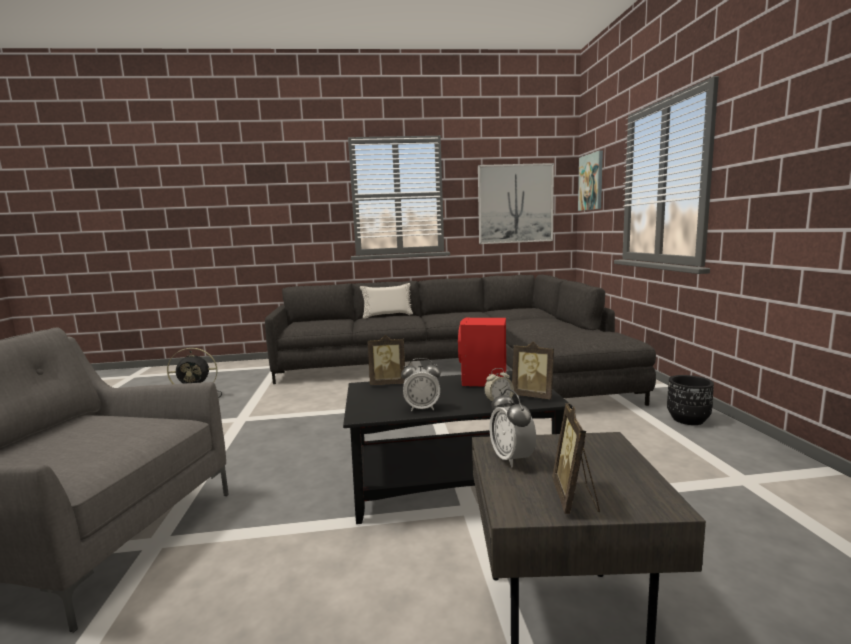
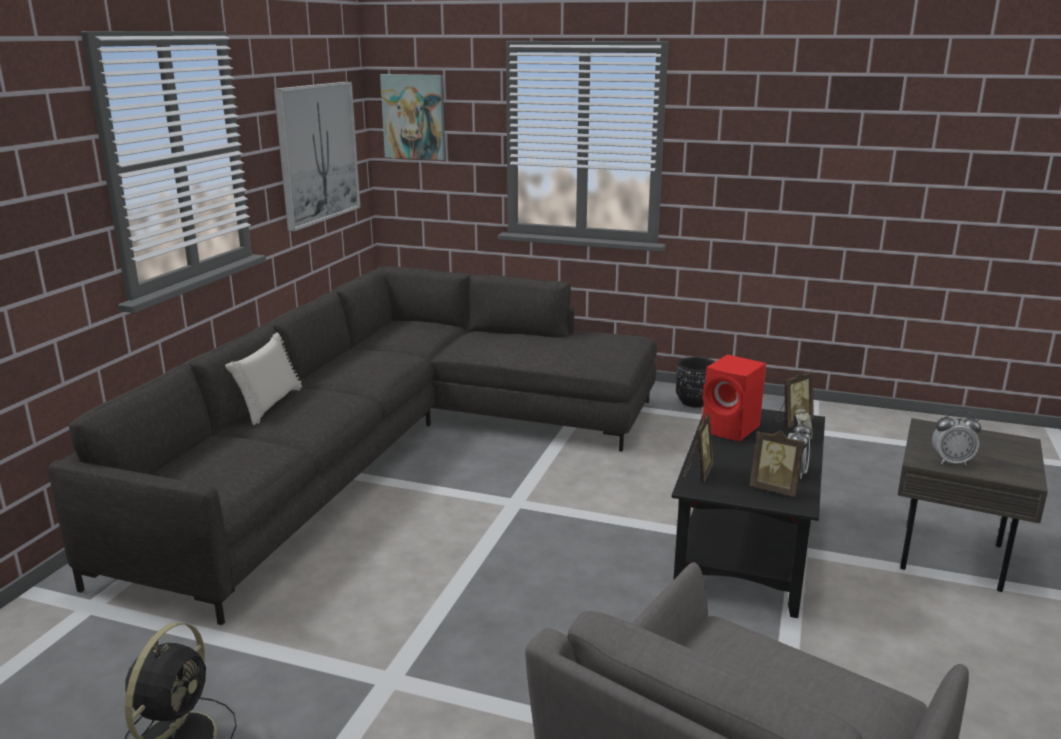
camera: 65 degrees left, 10 degrees up
(575, 498) = (1013, 460): picture frame -> picture frame (775, 489)

